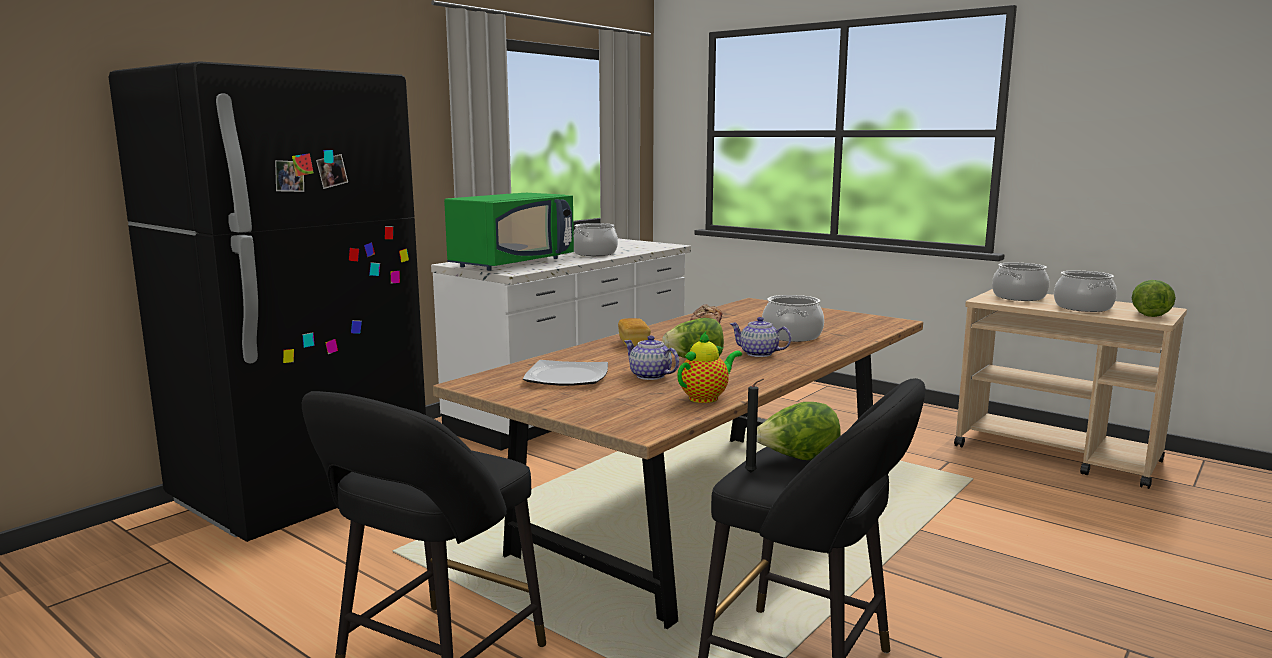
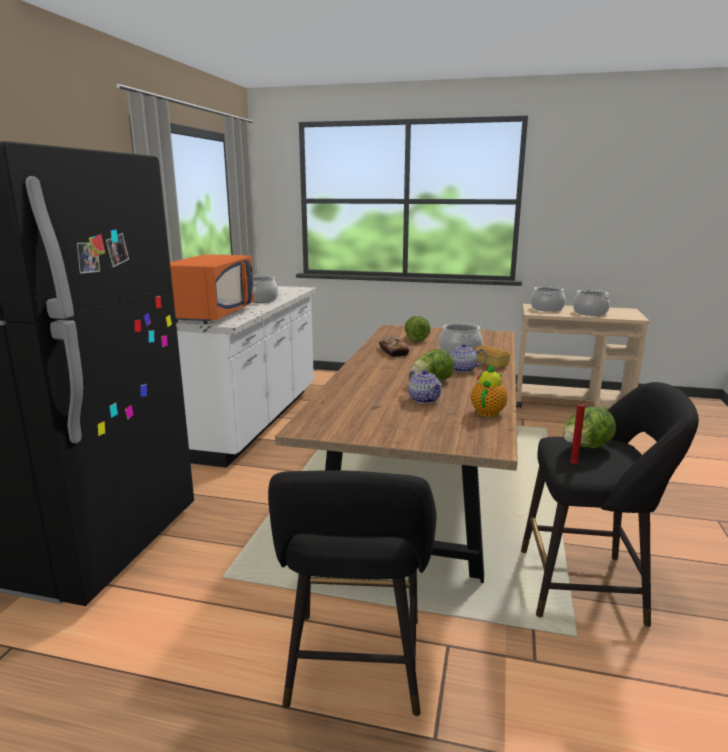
camera: 25 degrees left, 5 degrees up
(512, 263) = (212, 315): green microwave -> orange microwave
(566, 377) = (367, 410): plate -> none
(634, 343) = (368, 373): bread -> bread (491, 364)
(650, 376) = (424, 399): teapot -> teapot turned 135 degrees counterclockwise
(752, 473) = (575, 465): black candle -> red candle
(1148, 314) = (627, 314): lettuce -> lettuce (416, 339)

